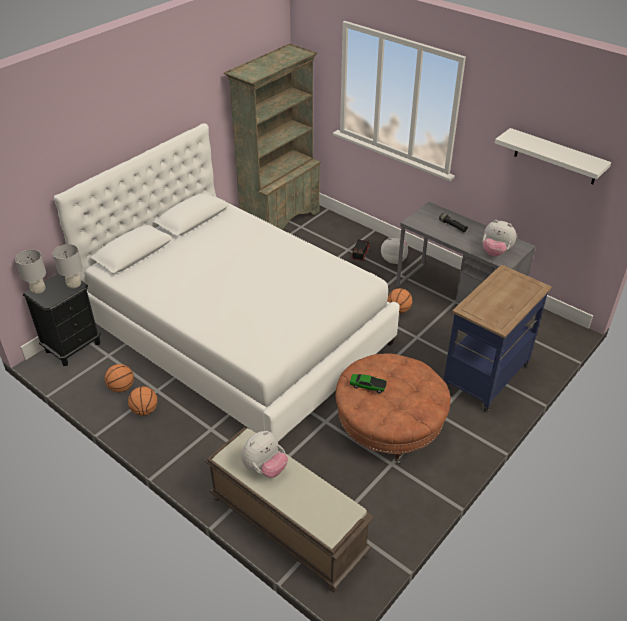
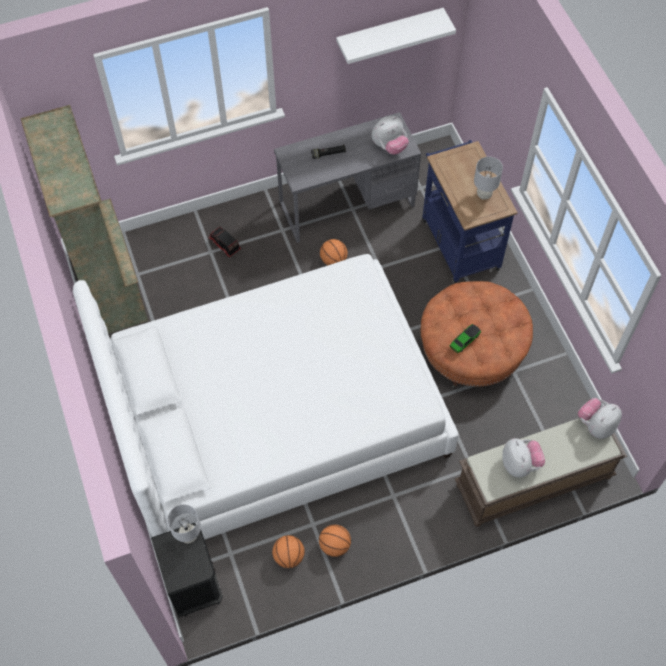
camera: 60 degrees left, 20 degrees up
(39, 291) = (176, 576): grey table lamp -> grey table lamp (484, 195)
(394, 260) = (256, 221): plush toy -> plush toy (596, 425)

